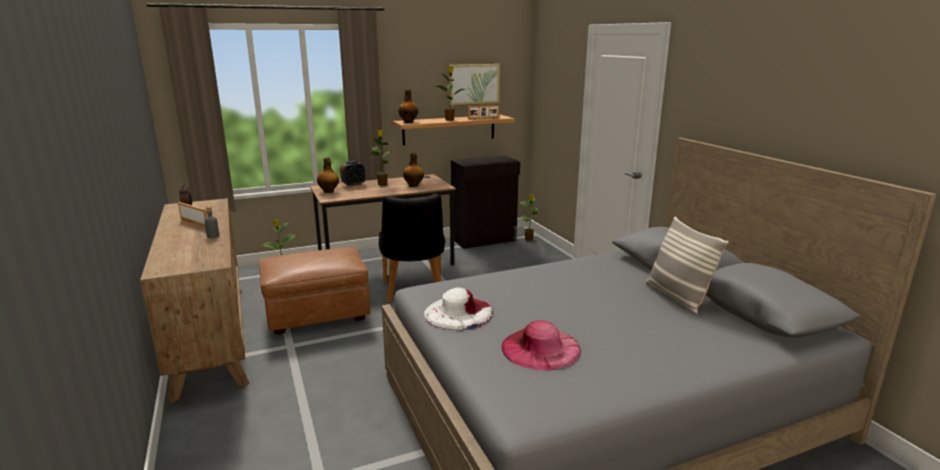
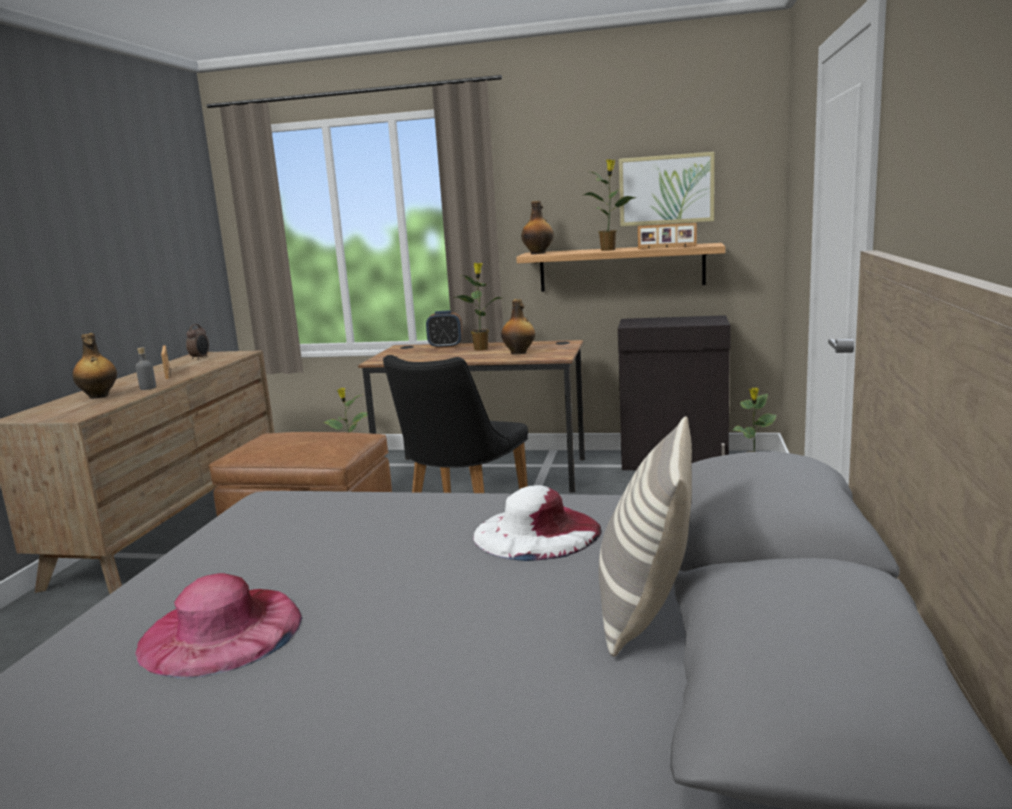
camera: 35 degrees right, 5 degrees down
(329, 191) = (397, 353): bottle -> bottle (98, 396)
(458, 312) = (241, 541): white hat -> white hat (536, 532)

